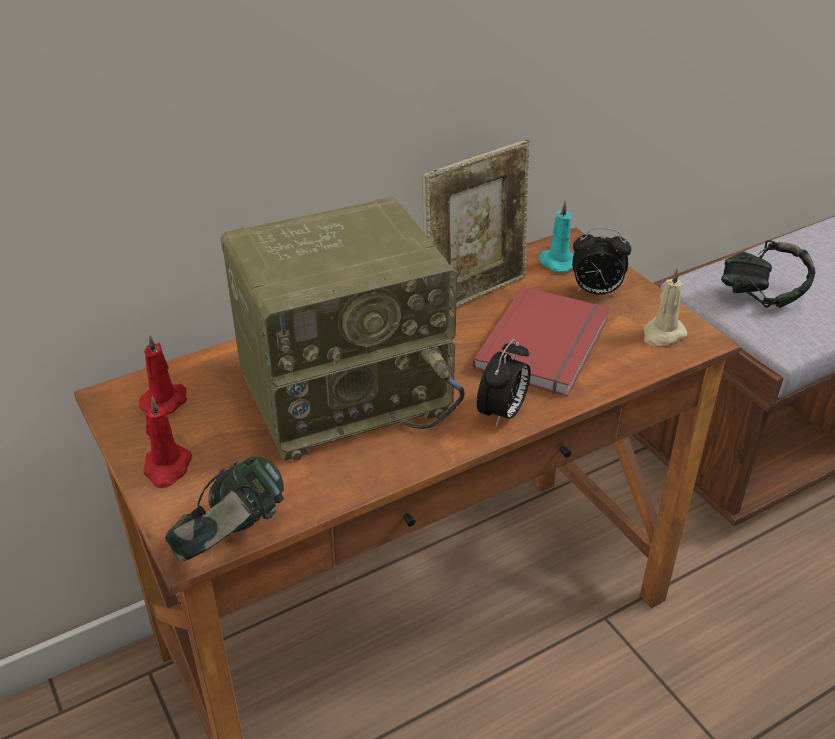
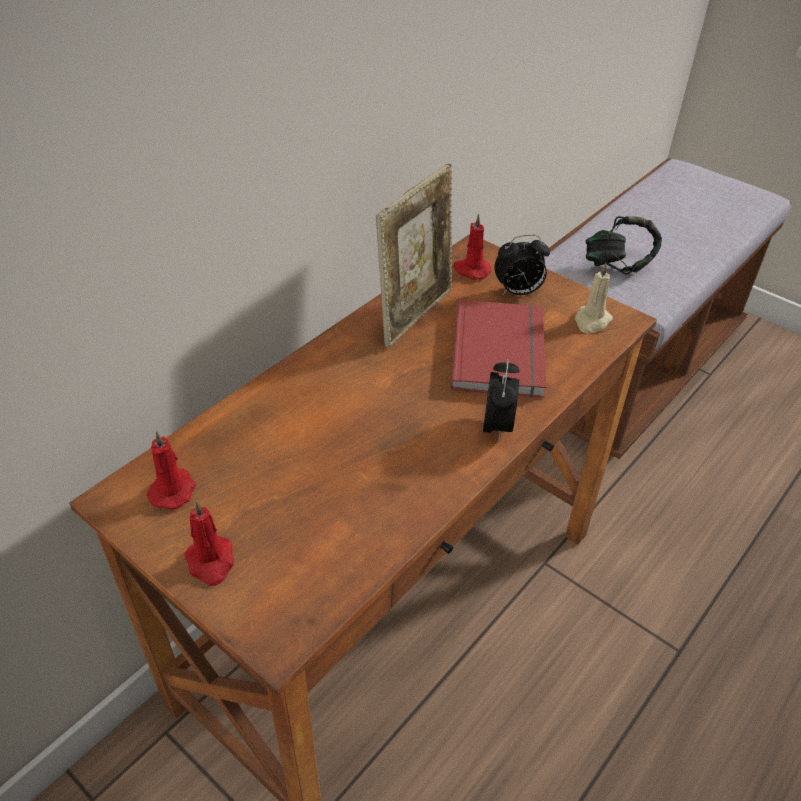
camera: 20 degrees left, 5 degrees up
(232, 541) = (315, 622): headphones -> none
(347, 391) = (348, 437): radio -> none
(557, 262) = (471, 270): turquoise candle -> red candle

